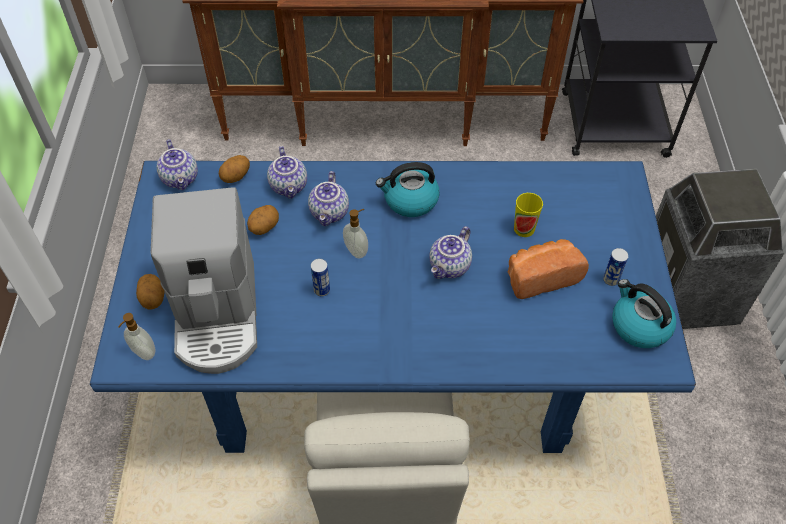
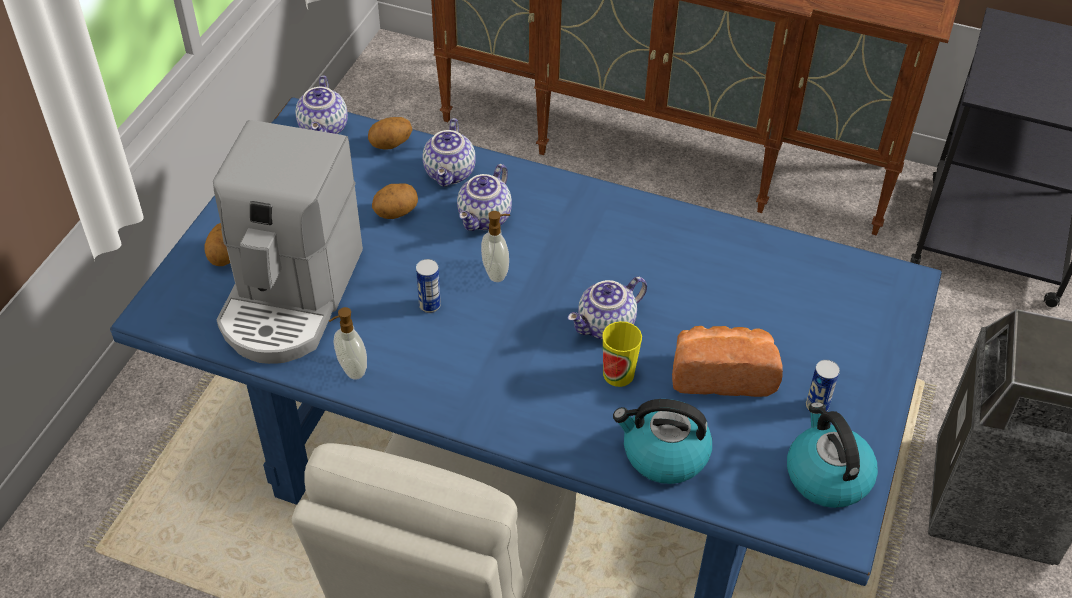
camera: 20 degrees right, 5 degrees down
(143, 353) = (185, 313): soap dispenser -> soap dispenser (351, 369)
(410, 201) = (594, 232): kettle -> kettle (663, 454)
(524, 229) = (729, 309): cup -> cup (618, 374)

